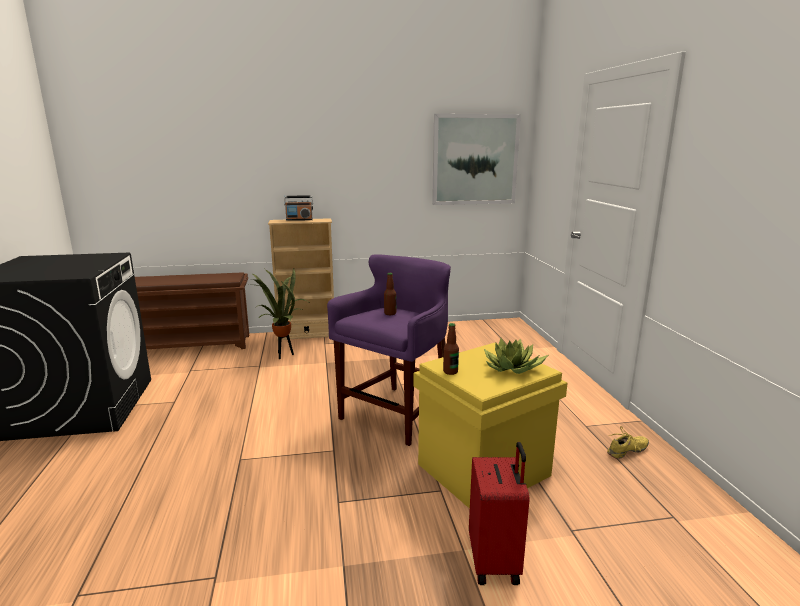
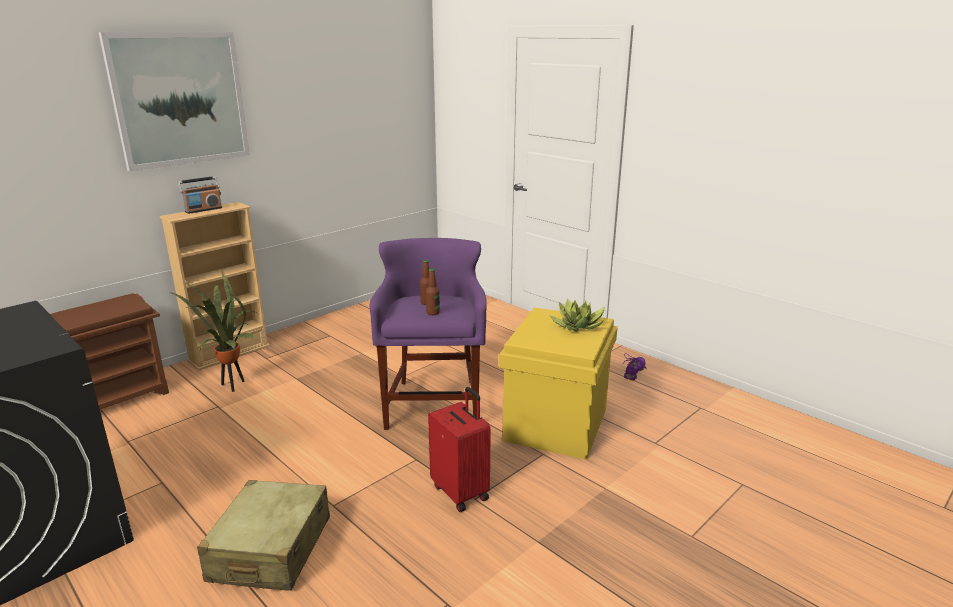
camera: 35 degrees left, 5 degrees up
(170, 472) = (270, 549): none -> beige suitcase
(450, 372) = (539, 343): bottle -> bottle (433, 313)
(475, 160) = (384, 112): picture -> picture (180, 99)
(495, 561) = (633, 485): red suitcase -> red suitcase (461, 492)
(627, 451) = (634, 372): yellow shoe -> purple shoe

